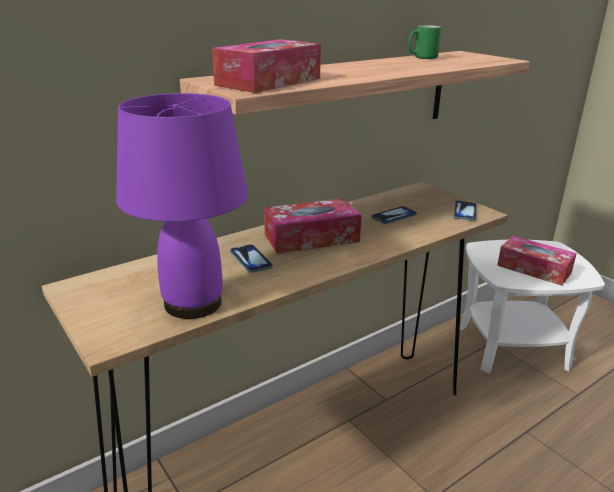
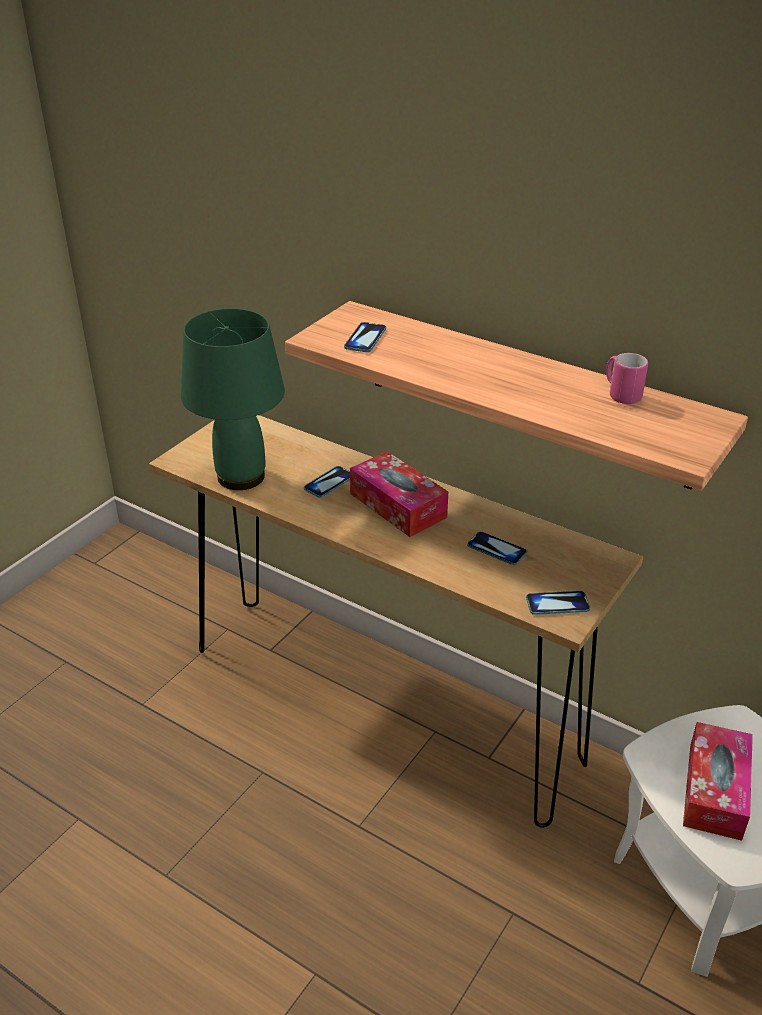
camera: 70 degrees right, 10 degrees up
(191, 304) = (240, 476): purple table lamp -> green table lamp
(269, 81) = (365, 339): tissue box -> phone
(422, 58) = (620, 394): green mug -> pink mug

